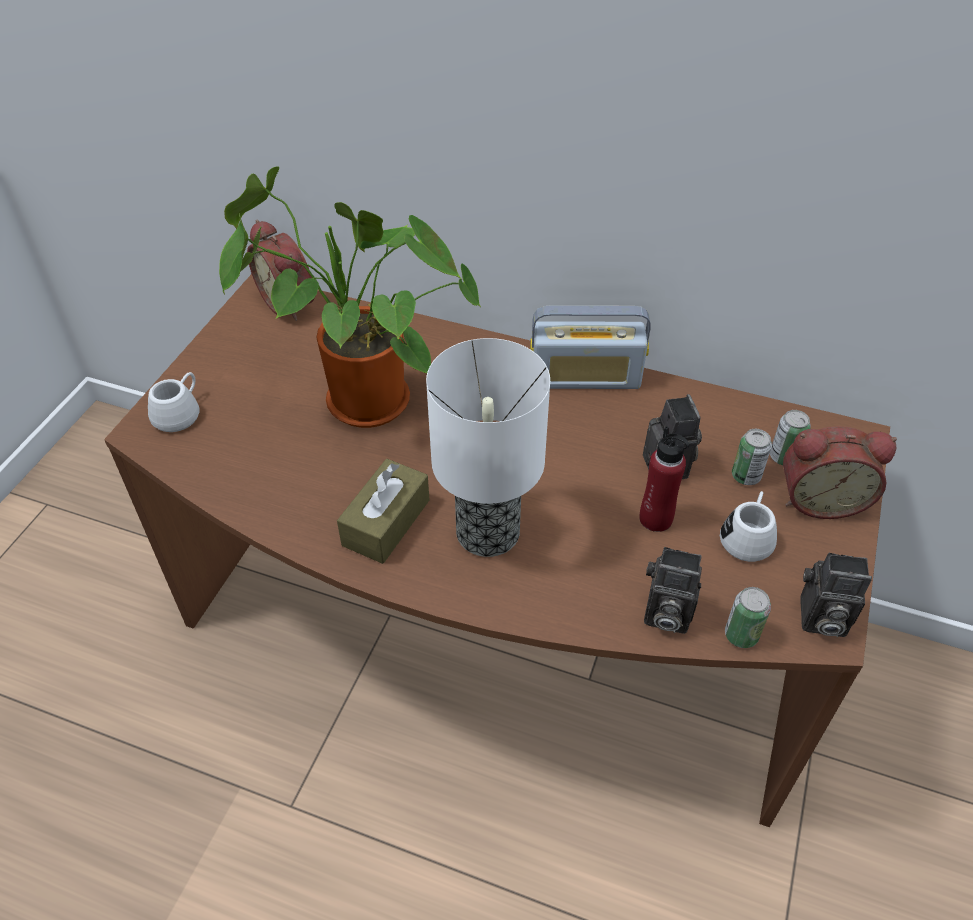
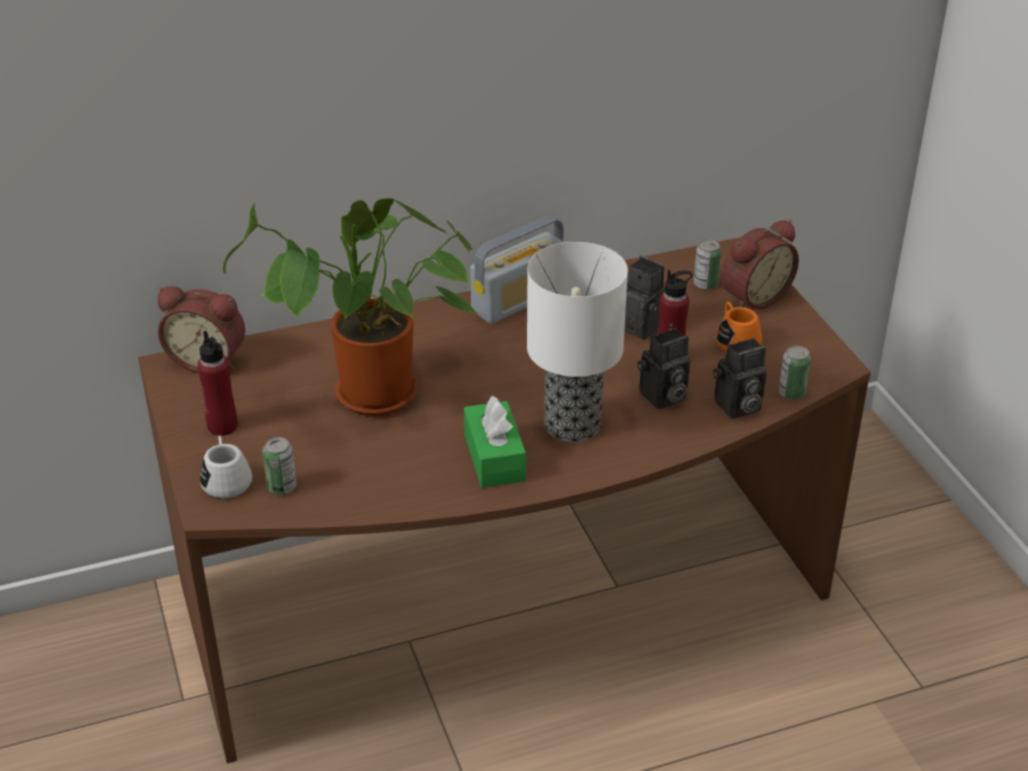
camera: 40 degrees left, 10 degrees down
(232, 365) = (222, 426): none -> red bottle
(386, 522) = (494, 458): brown tissue box -> green tissue box
(746, 476) = (695, 307): can -> can (282, 487)
(748, 536) = (735, 340): white mug -> orange mug
(819, 619) = (824, 361): camera -> camera (662, 398)

